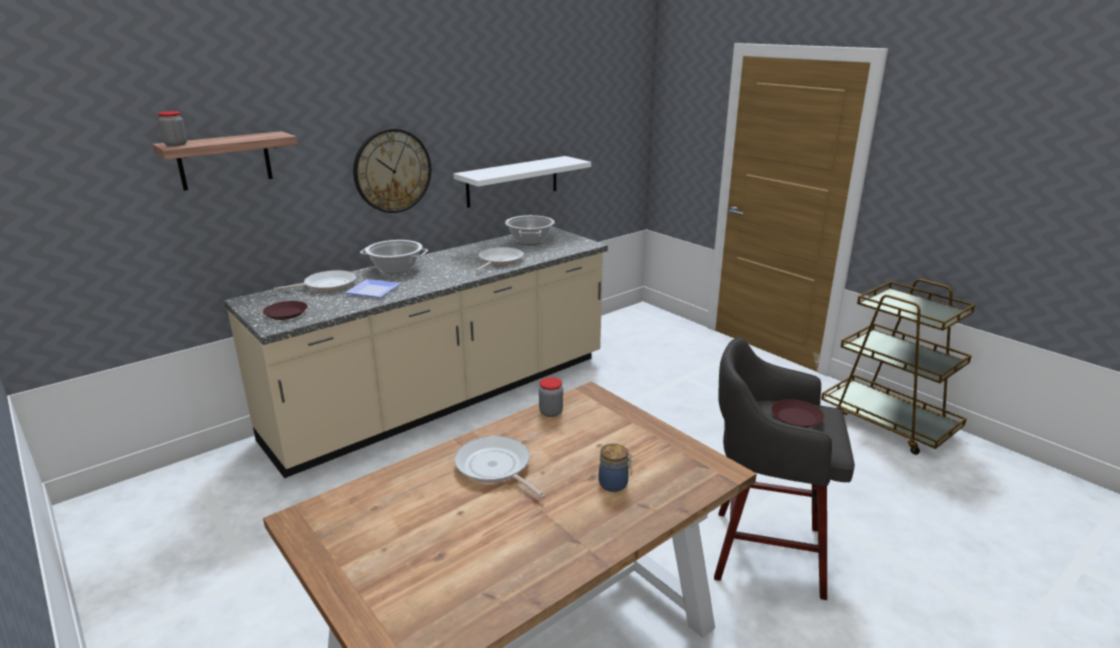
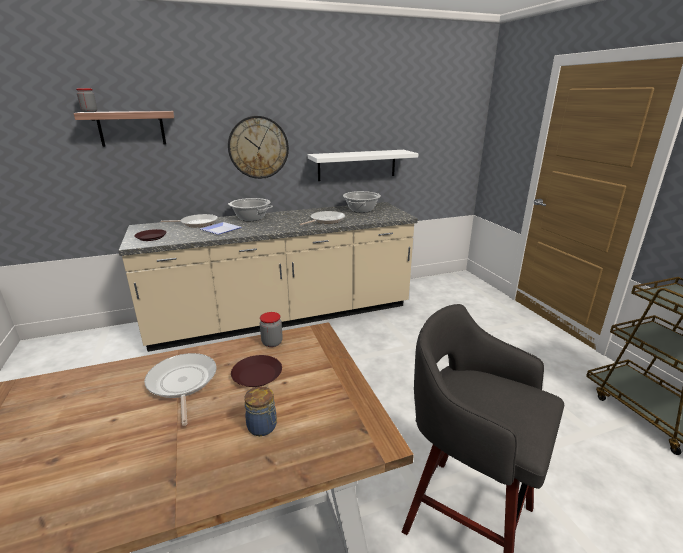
camera: 20 degrees right, 0 degrees up
(796, 418) = (500, 398): brown plate -> brown plate (256, 375)

